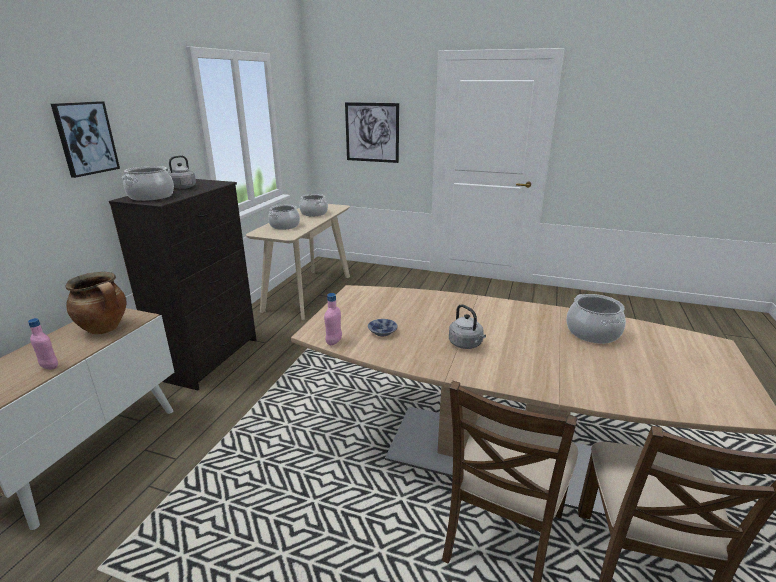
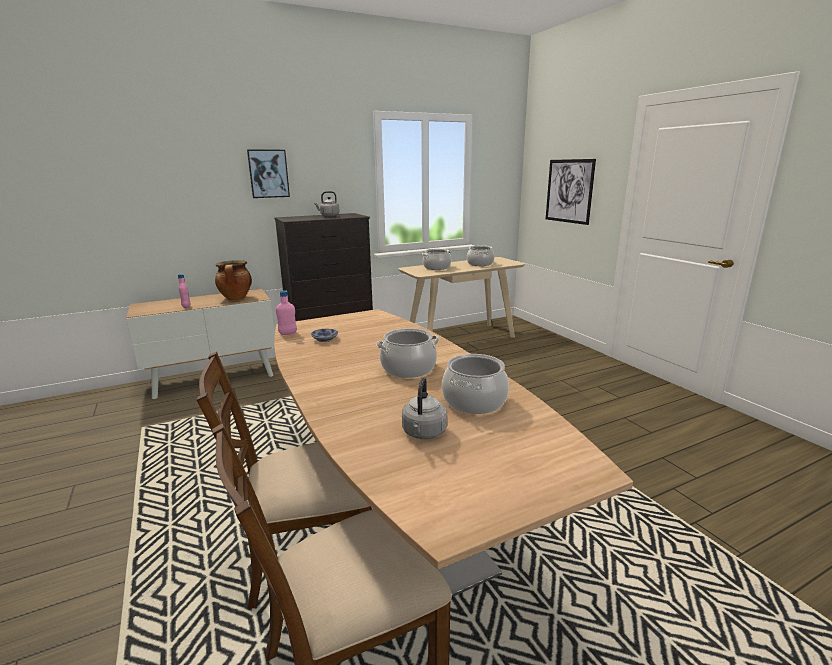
camera: 45 degrees right, 5 degrees down
(151, 197) = (297, 218): cooking pot -> cooking pot (408, 369)
(466, 344) = (353, 365): grey kettle -> grey kettle (424, 433)

